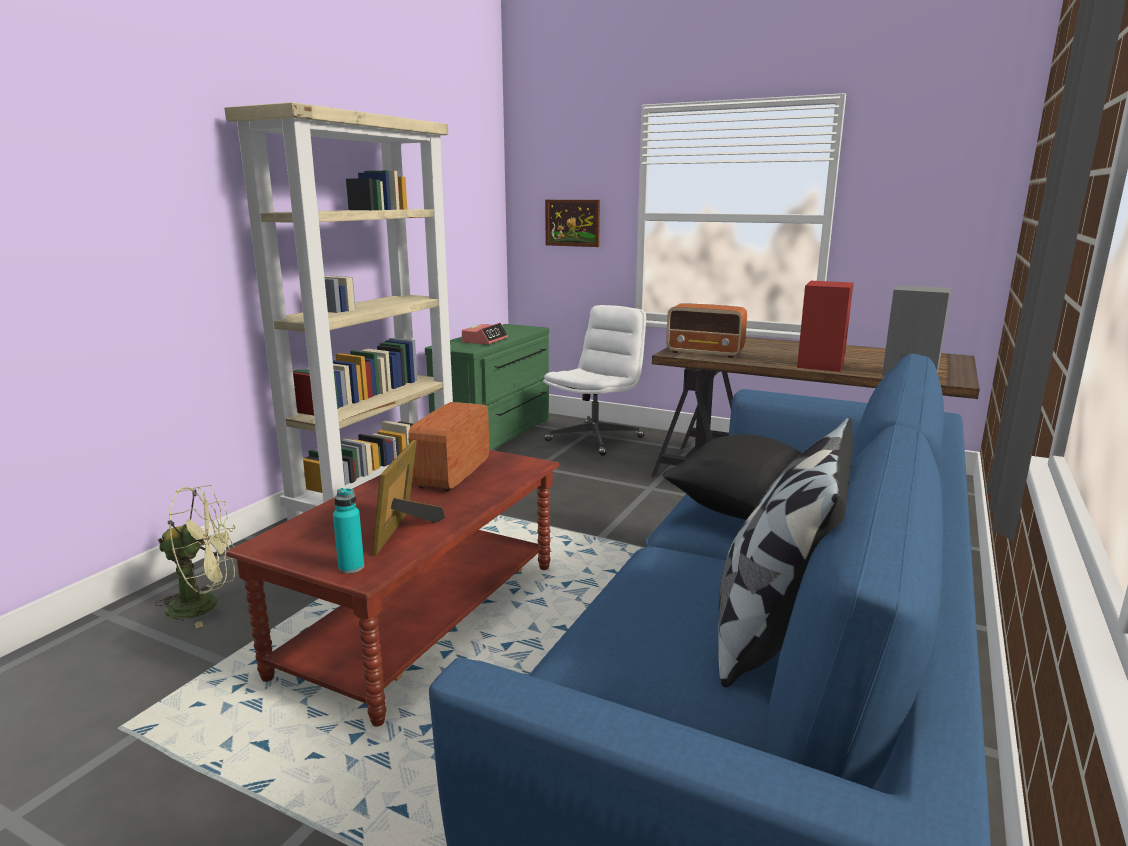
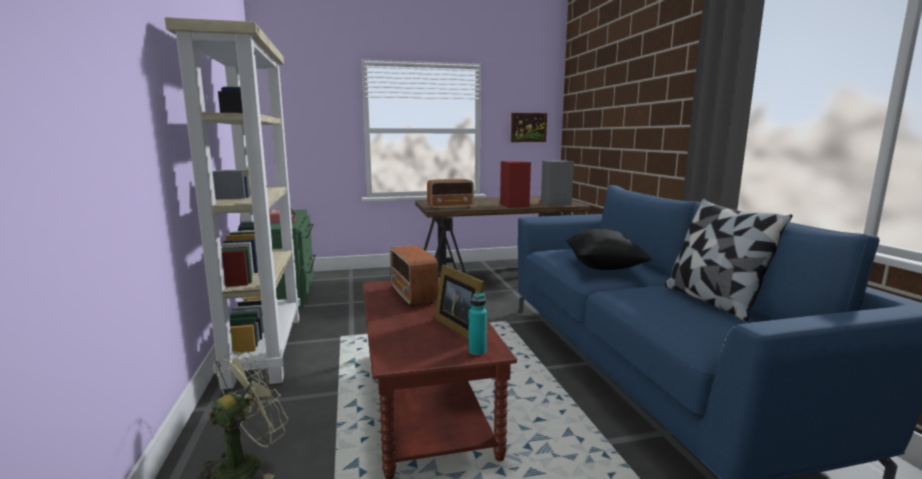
camera: 40 degrees left, 5 degrees down
(572, 223) = (314, 135): picture -> picture (528, 127)
(595, 439) = (360, 279): white office chair -> none

